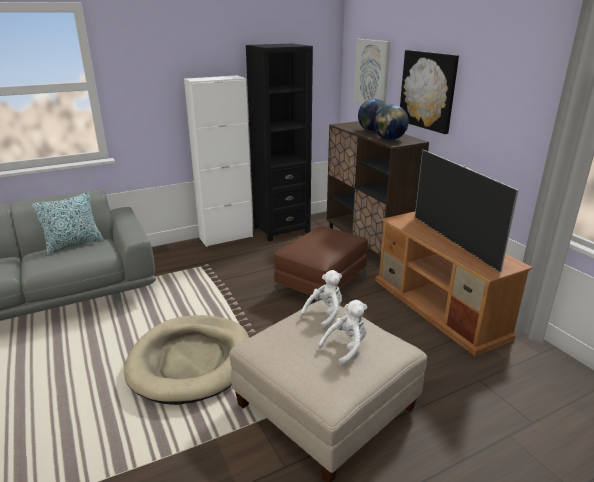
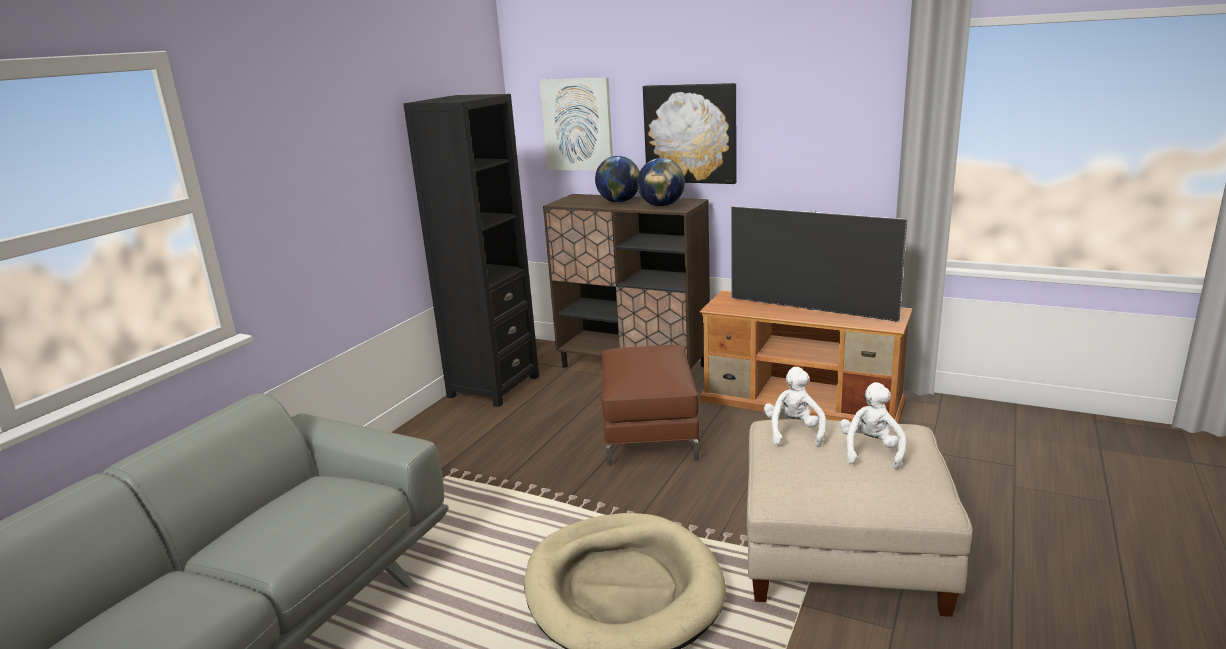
camera: 35 degrees left, 5 degrees down
(74, 245) = (283, 503): pillow -> none
(226, 237) = (425, 425): white cabinet -> none

